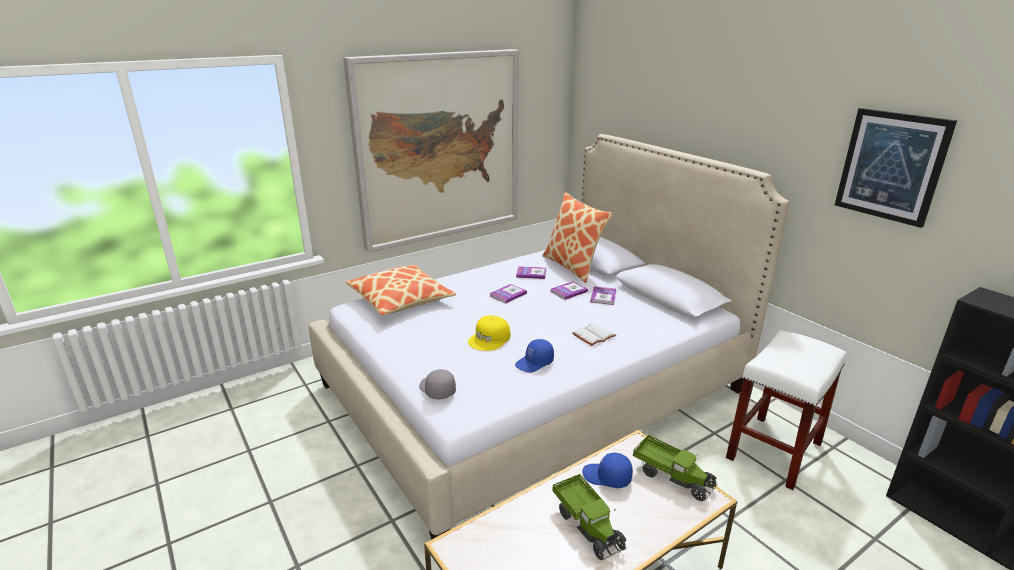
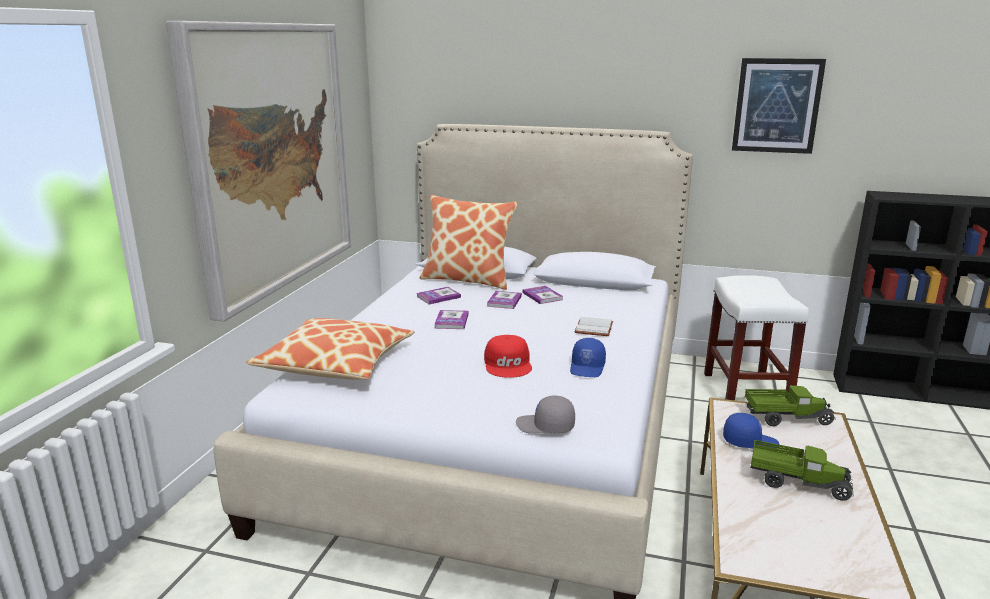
camera: 40 degrees left, 5 degrees down
(490, 339) = (508, 364): yellow cap -> red cap
(607, 477) = (749, 442): blue cap -> blue cap turned 150 degrees counterclockwise

